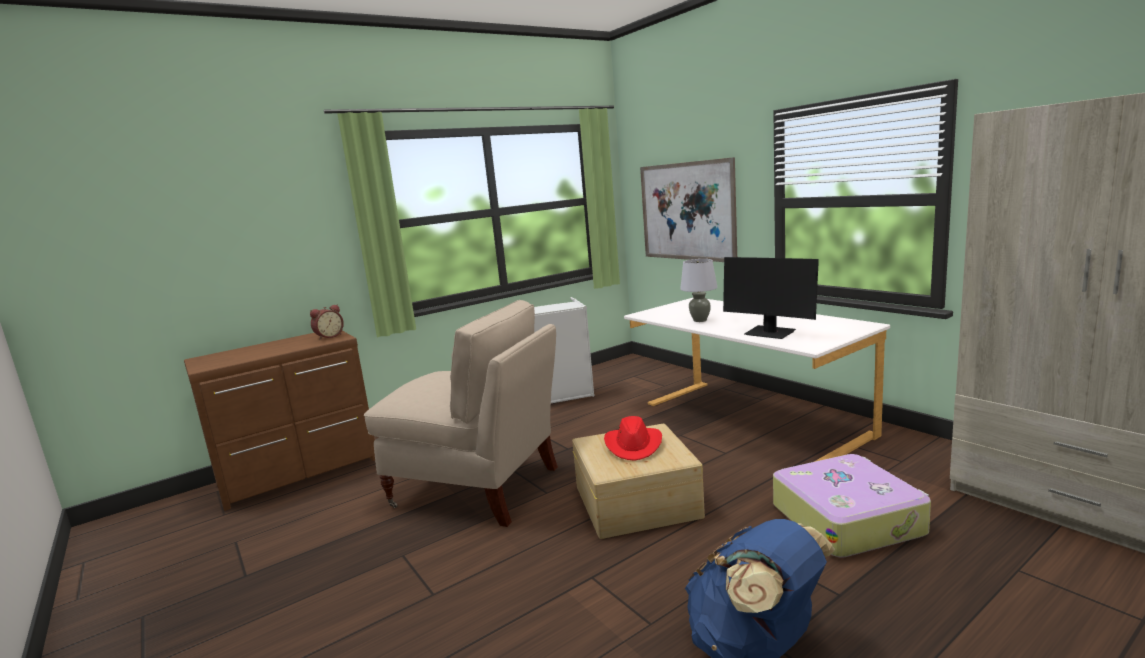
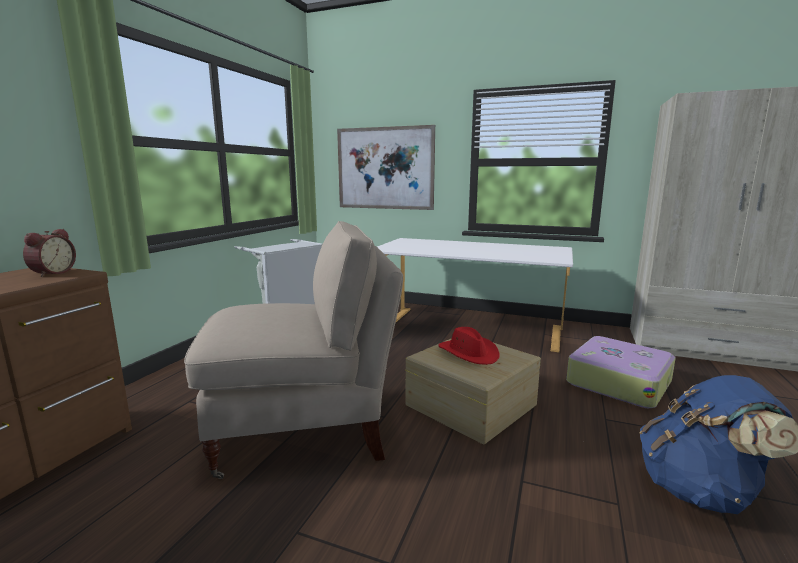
camera: 35 degrees left, 0 degrees up
(700, 320) = (441, 250): grey table lamp -> none
(770, 333) = (512, 254): monitor -> none

